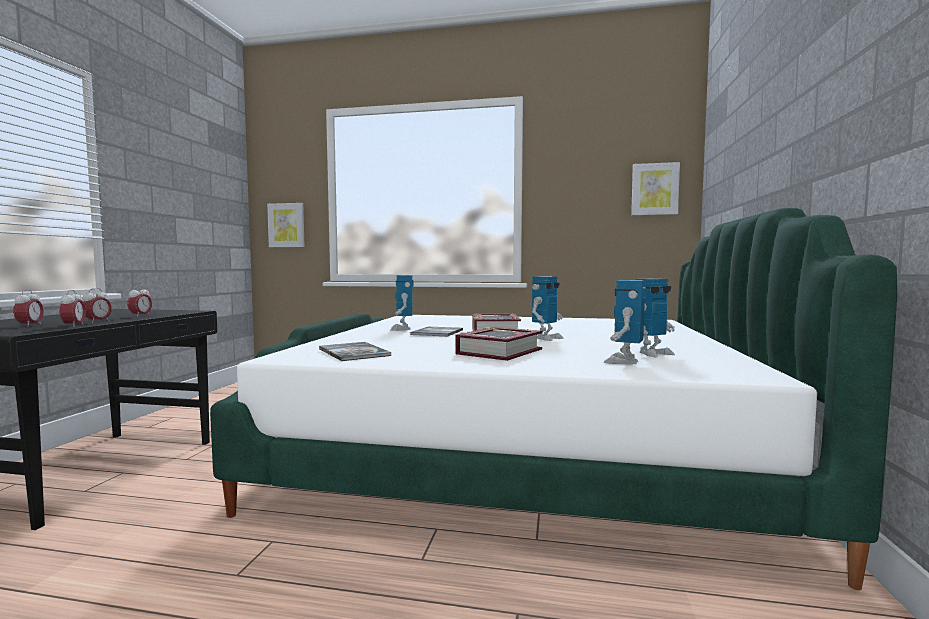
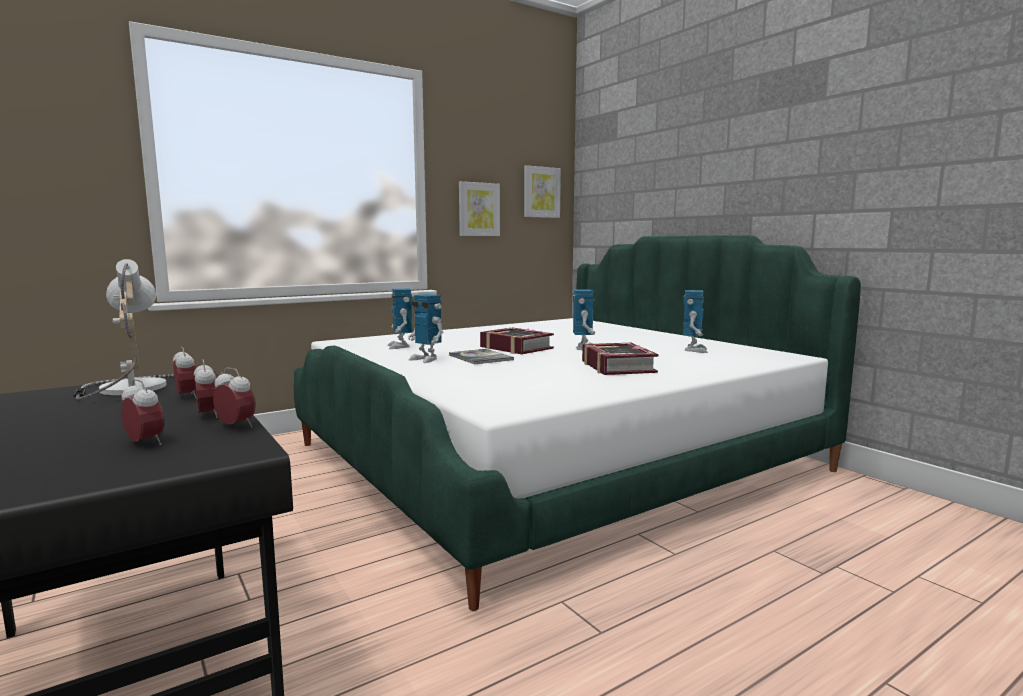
camera: 45 degrees left, 5 degrees up
(153, 311) = (126, 387): none -> table lamp
(286, 225) = (55, 210): picture -> picture (478, 209)
(354, 352) = (527, 391): book -> none
(624, 362) = (709, 359): toy robot -> toy robot (400, 346)

